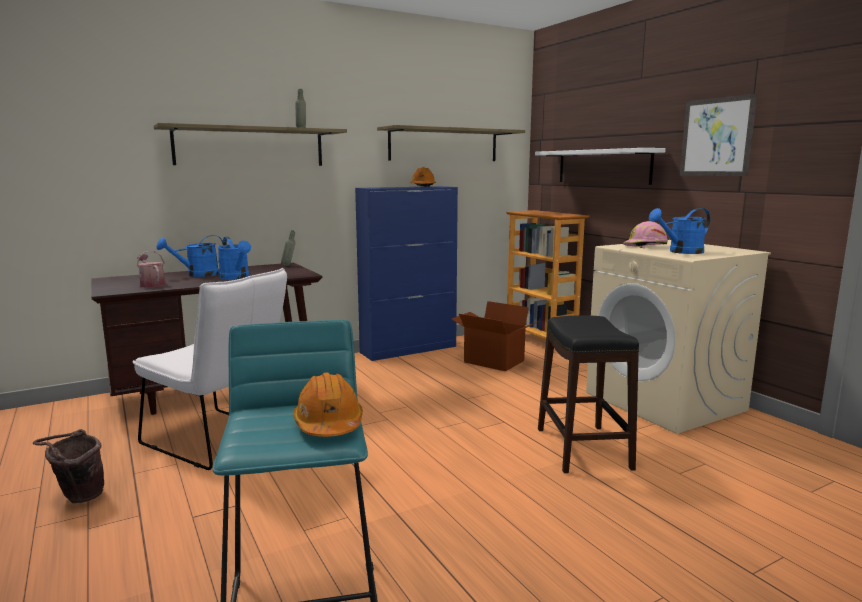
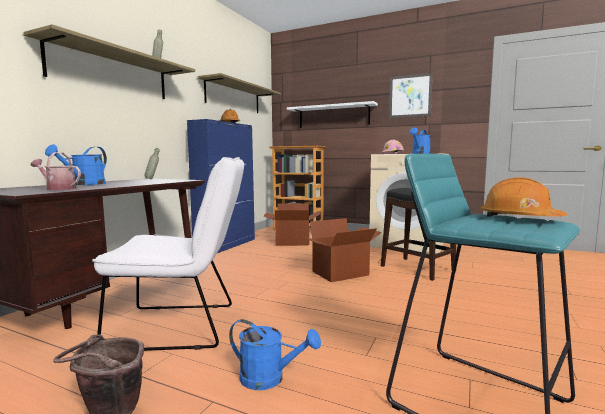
camera: 35 degrees left, 5 degrees down
(236, 278) = (135, 183): blue watering can -> blue watering can (270, 378)
(464, 426) = (340, 273): none -> cardboard box

